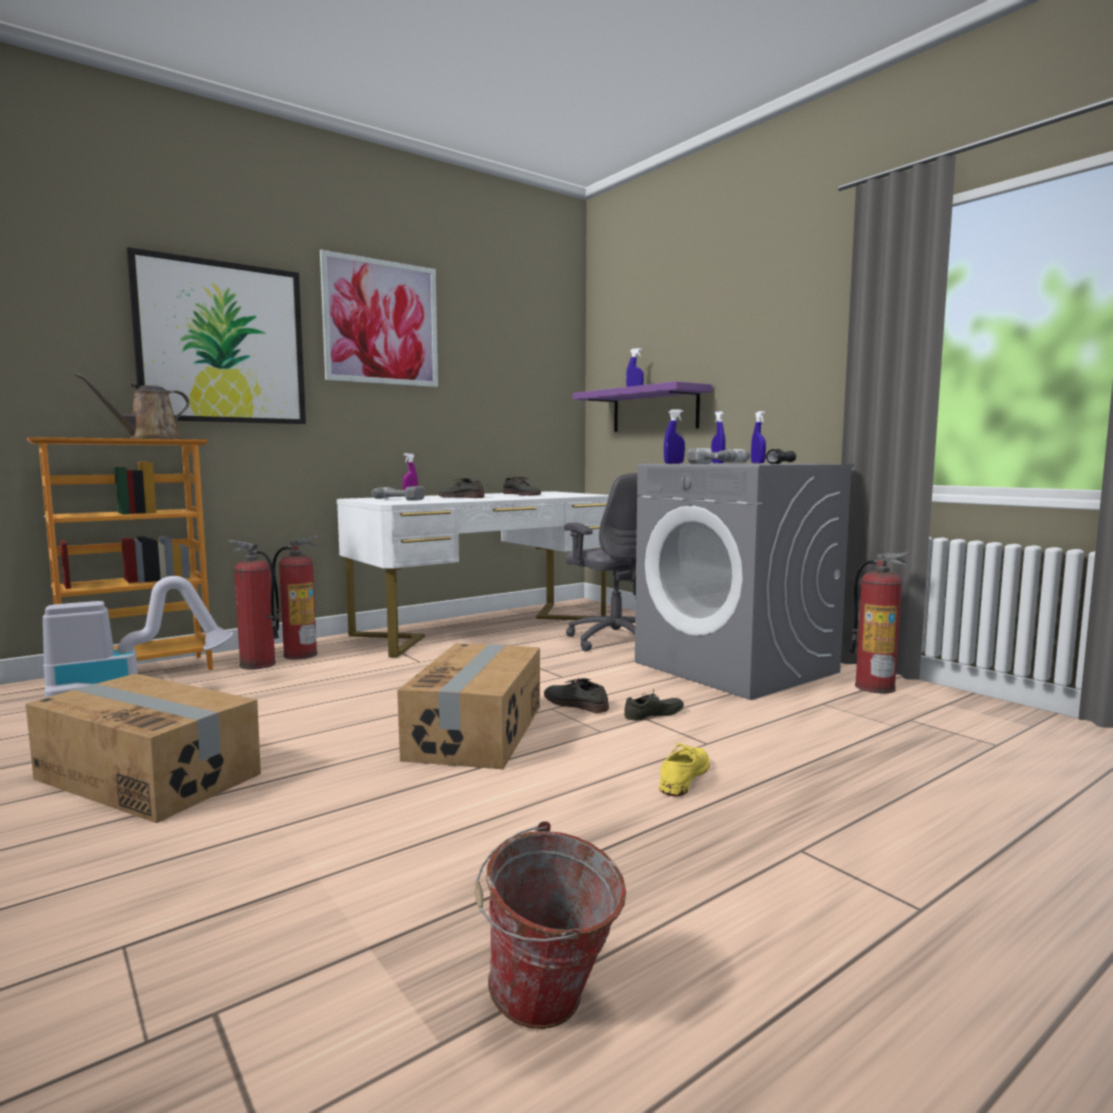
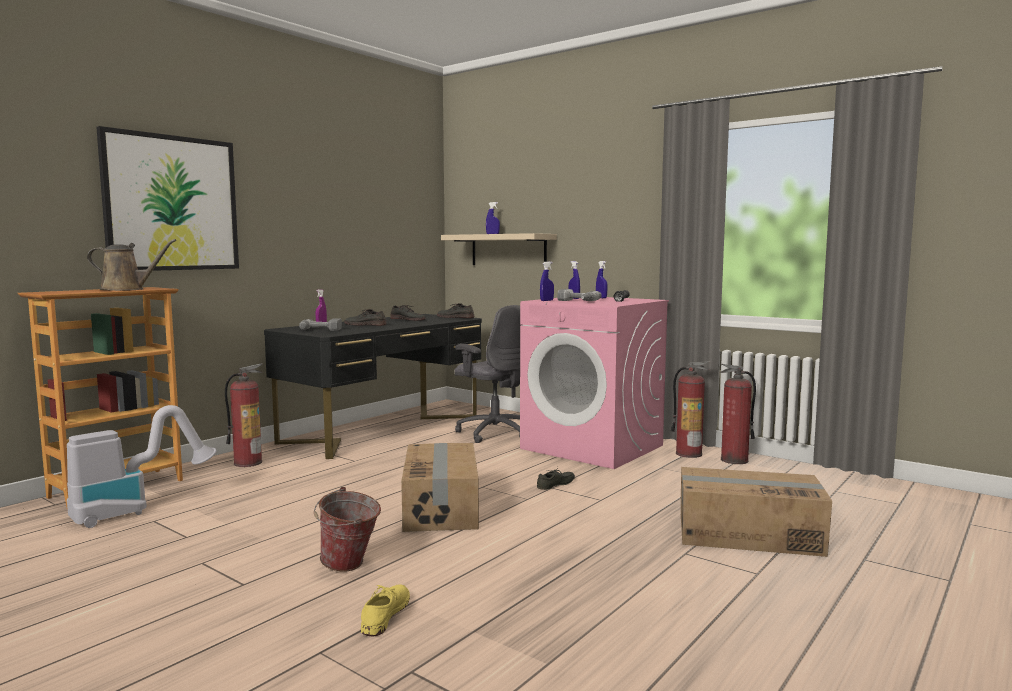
camera: 15 degrees left, 0 degrees up
(149, 438) = (126, 289): brown watering can -> brown watering can turned 120 degrees counterclockwise
(149, 776) = (221, 561): cardboard box -> cardboard box (748, 534)
(257, 664) = (218, 473): fire extinguisher -> fire extinguisher (734, 460)
(381, 322) = (294, 181): picture -> none
(483, 627) = (383, 429): white desk -> black desk
(549, 1011) = (594, 643): bucket -> bucket (349, 567)
(574, 704) = (496, 482): grey shoe -> grey shoe (455, 317)
(654, 410) = (508, 250): purple shelf -> beige shelf
(684, 776) = (597, 521): yellow shoe -> yellow shoe (385, 613)
(736, 667) = (593, 447): grey washing machine -> pink washing machine

